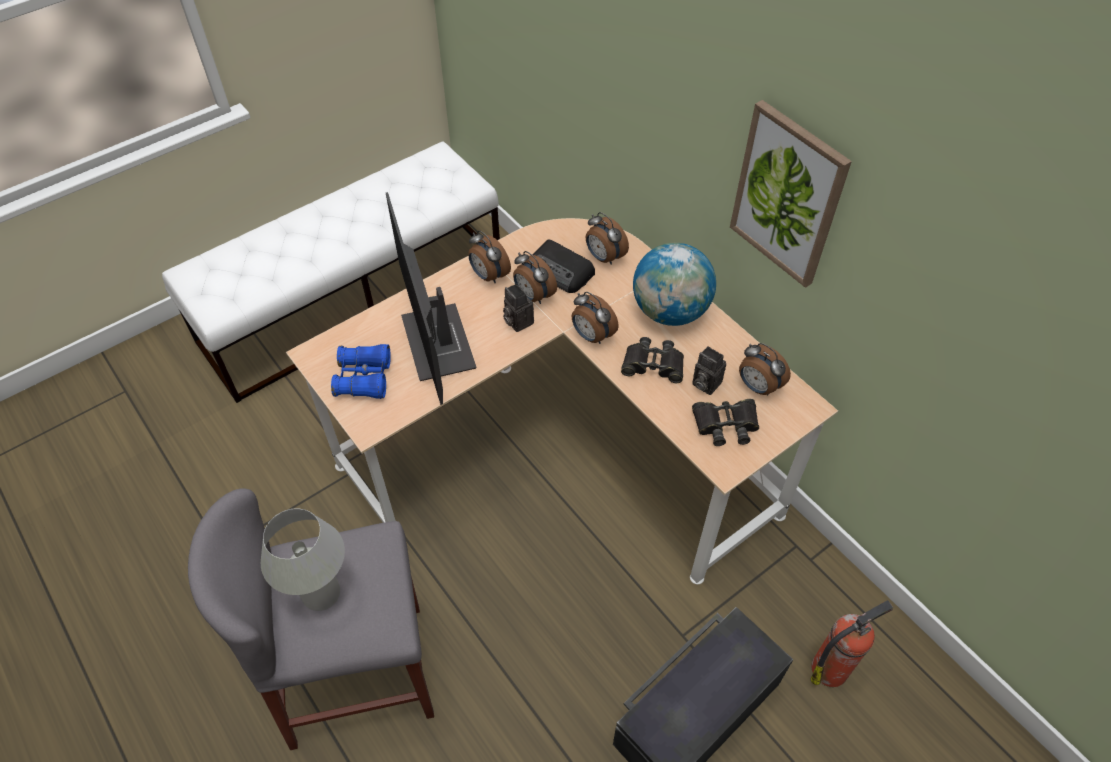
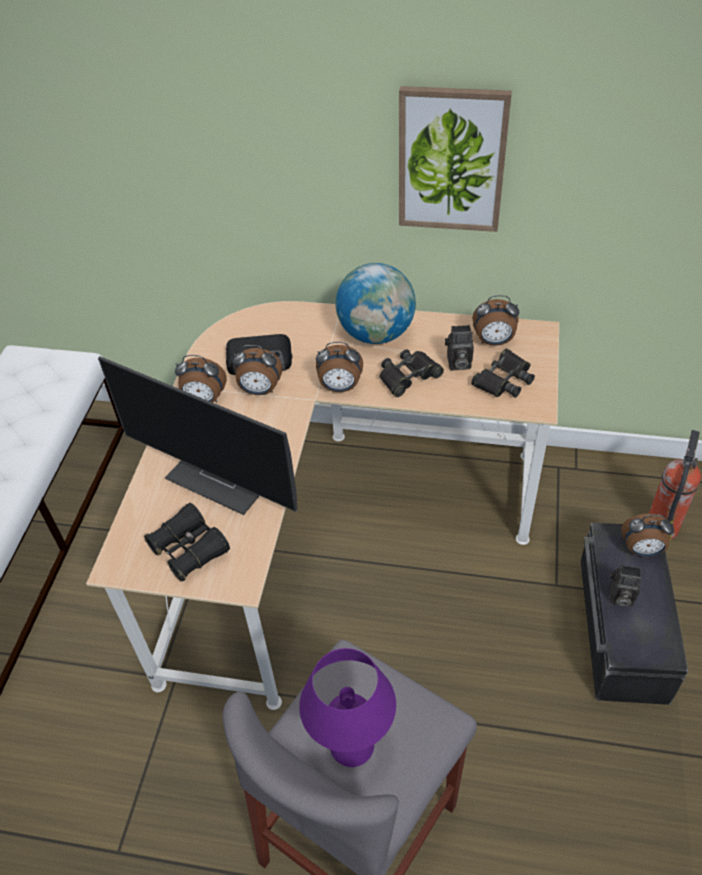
camera: 40 degrees left, 5 degrees down
(321, 593) = (352, 746): white table lamp -> purple table lamp
(364, 378) = (189, 549): blue binoculars -> black binoculars
(517, 321) = (269, 416): camera -> camera (619, 597)
(604, 257) = (282, 329): alarm clock -> alarm clock (642, 550)

